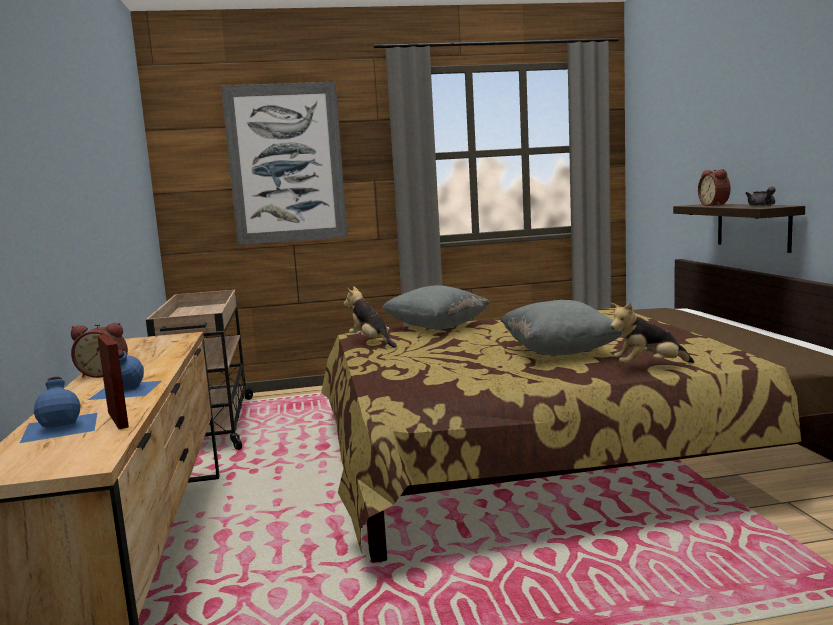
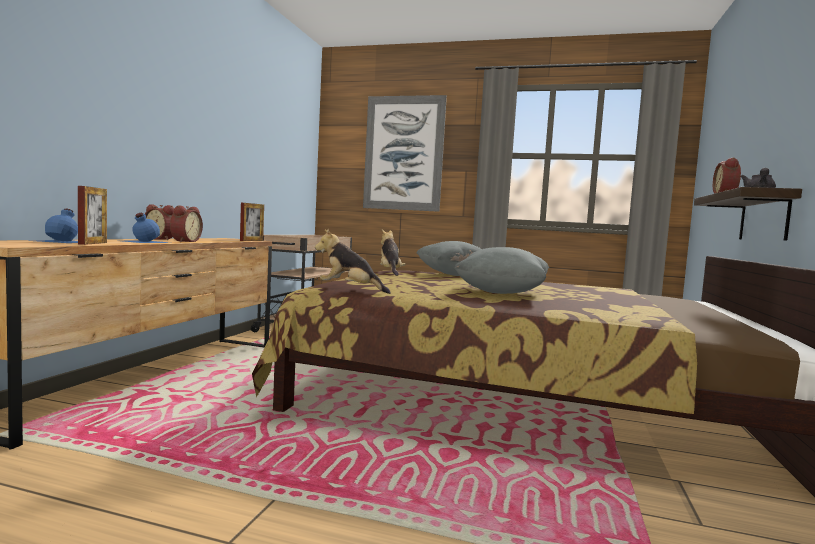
camera: 25 degrees right, 5 degrees down
(153, 371) = (184, 241): none -> alarm clock
(188, 339) = (251, 240): none -> picture frame
(648, 367) = (552, 309): plush toy -> plush toy (350, 290)

